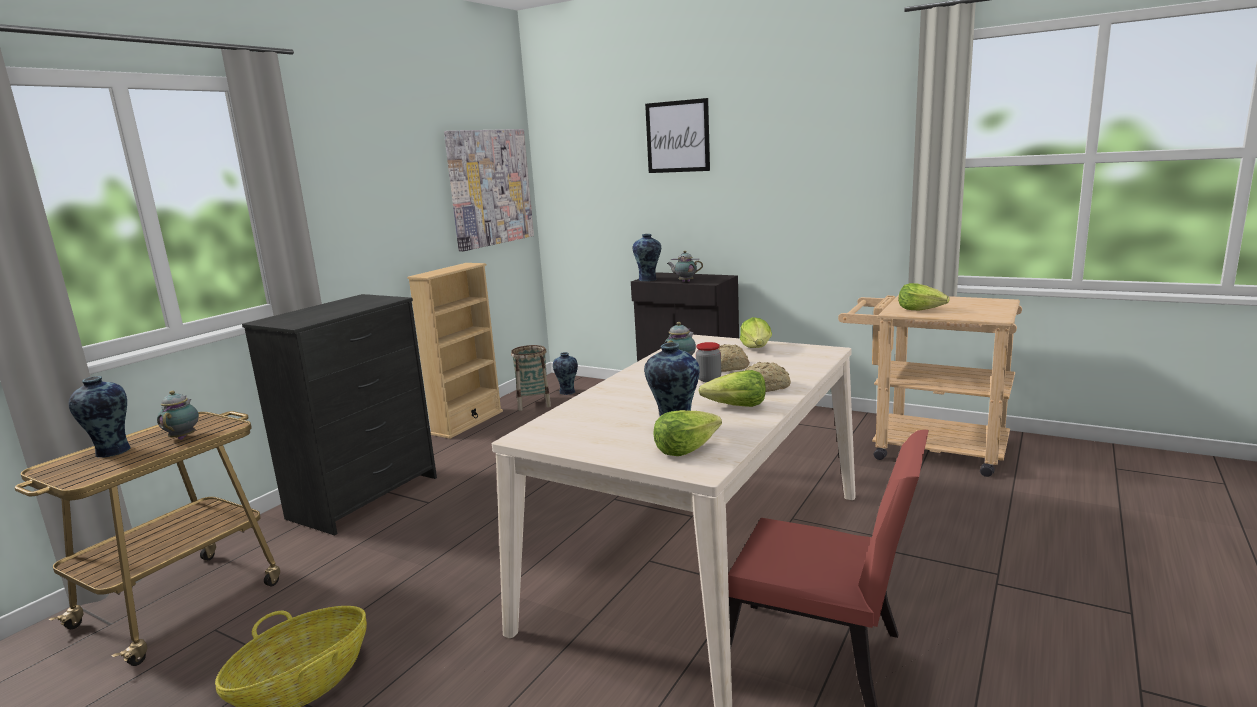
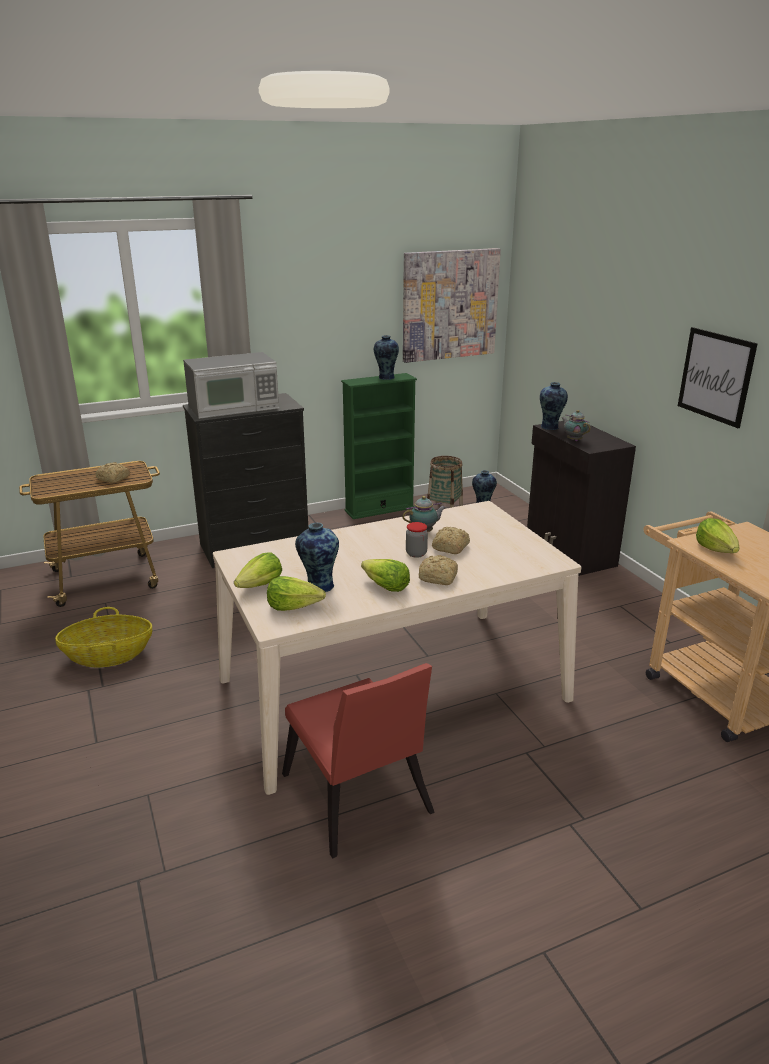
camera: 35 degrees right, 10 degrees up
(111, 452) = (76, 477): vase -> vase (386, 377)
(184, 437) = (113, 479): teapot -> bread
(323, 312) = (234, 407): none -> microwave
(467, 422) = (379, 509): beige bookcase -> green bookcase
(677, 136) = (615, 287): picture -> picture (715, 376)
(757, 348) = (508, 537): lettuce -> lettuce (260, 585)

